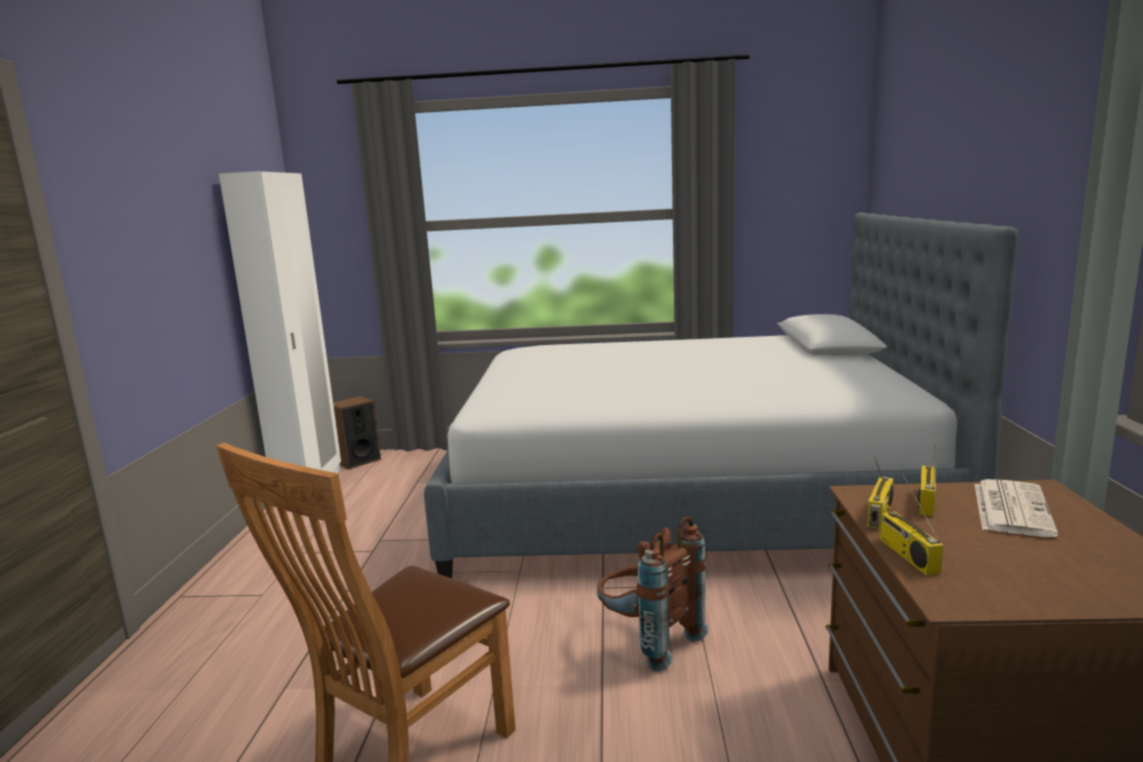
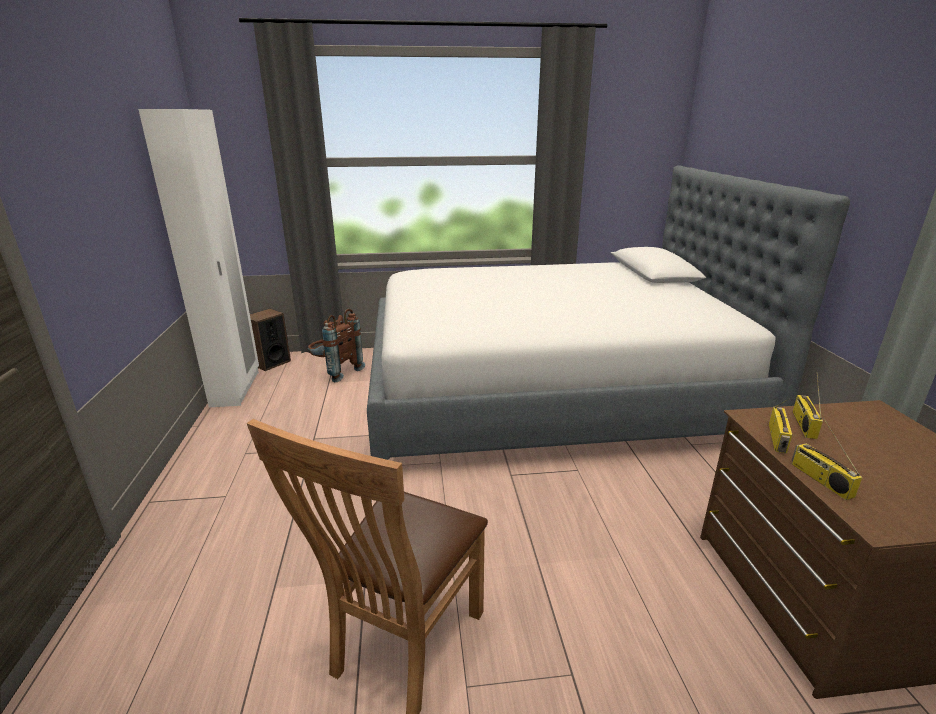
camera: 10 degrees left, 10 degrees up
(648, 640) = (561, 521): brown backpack -> brown backpack (335, 371)
(1011, 508) = (866, 429): newspaper -> none

